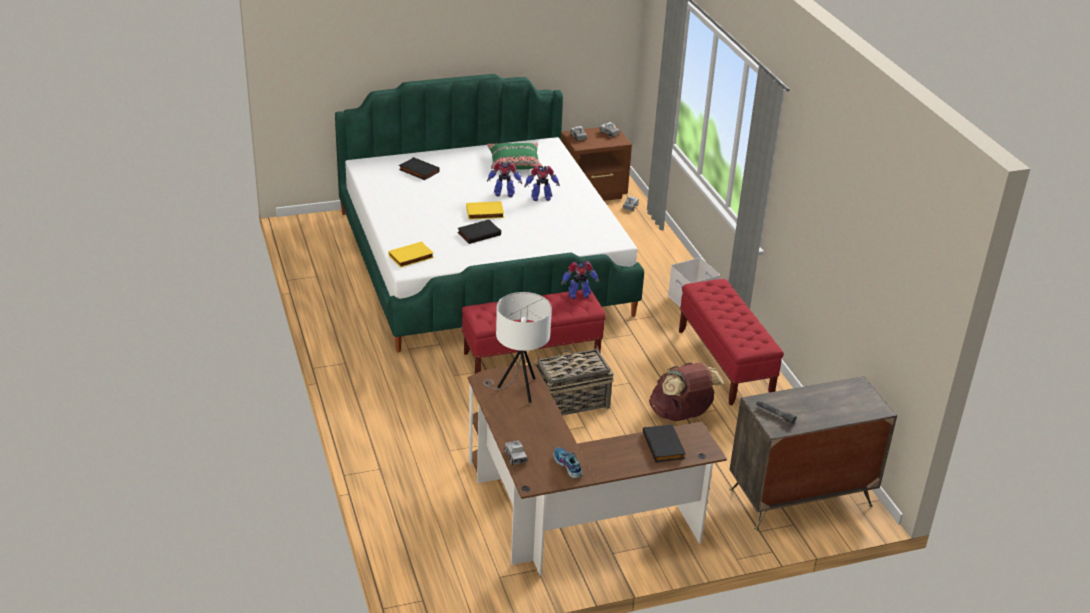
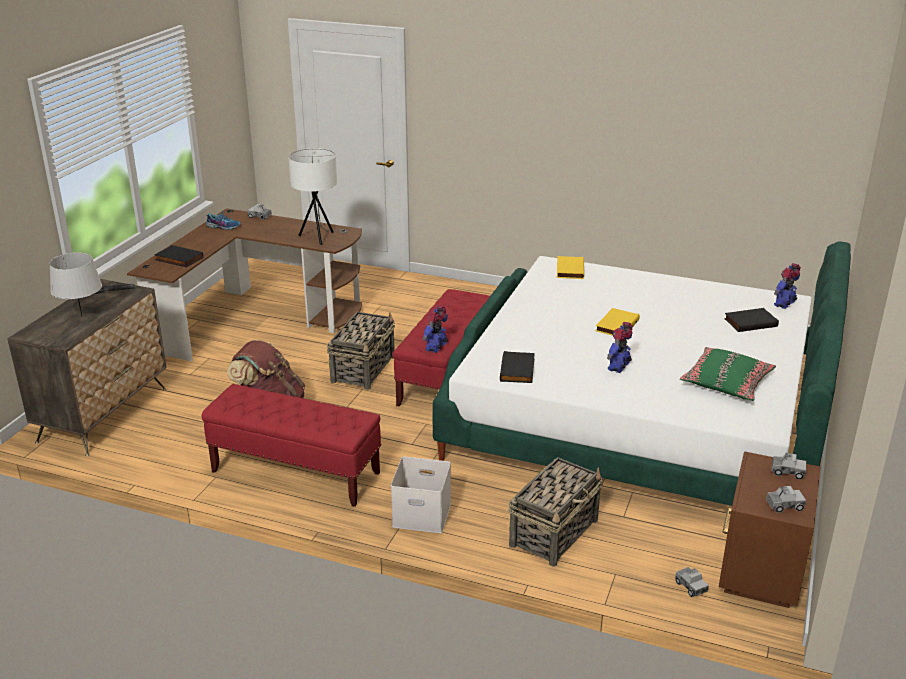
camera: 130 degrees right, 5 degrees down
(478, 233) = (577, 309): black book -> black book (518, 370)
(504, 194) = (650, 349): toy robot -> toy robot (785, 304)
(644, 254) = (554, 532): none -> basket
(824, 401) = (81, 317): none -> grey table lamp

